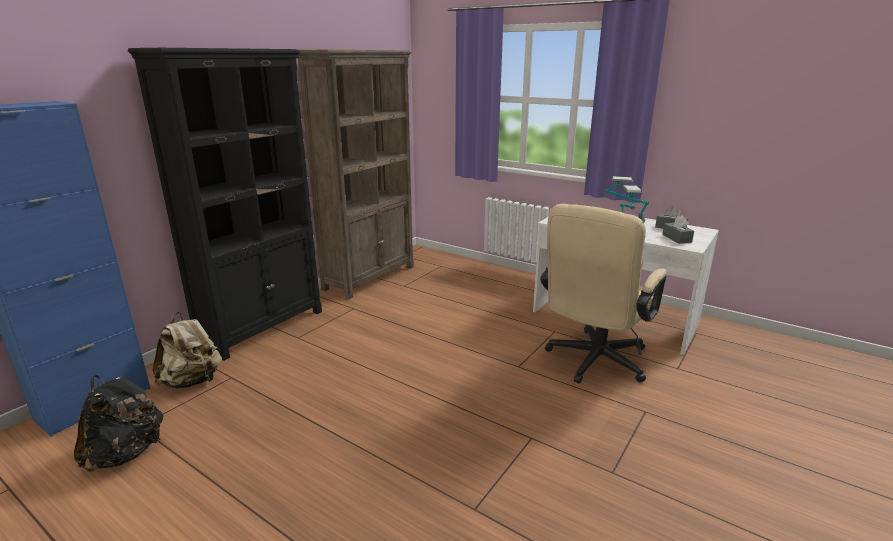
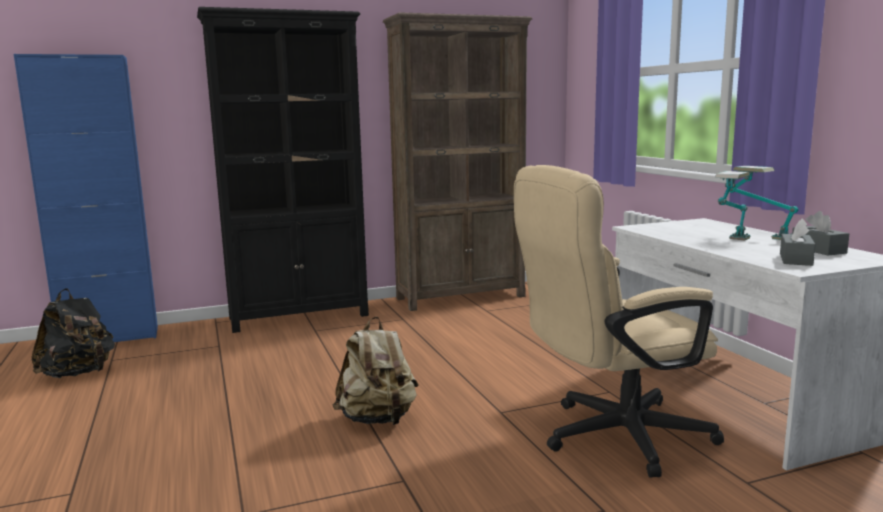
camera: 35 degrees right, 10 degrees down
(192, 381) = (189, 341): beige backpack -> beige backpack (378, 419)

